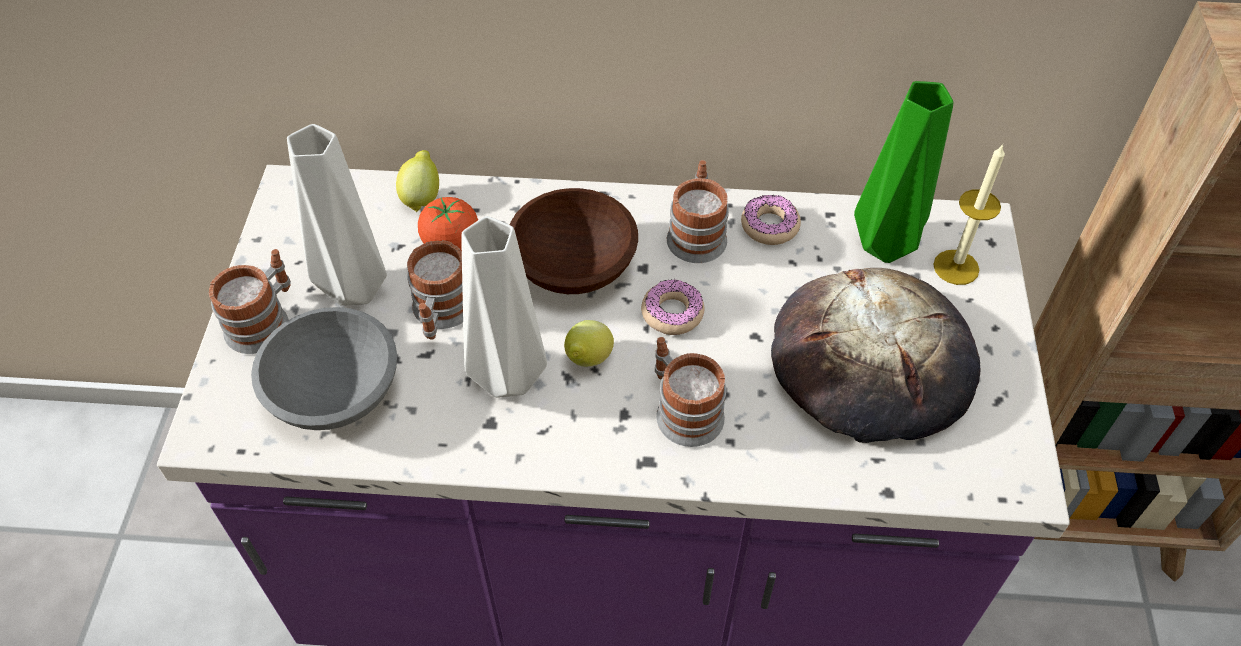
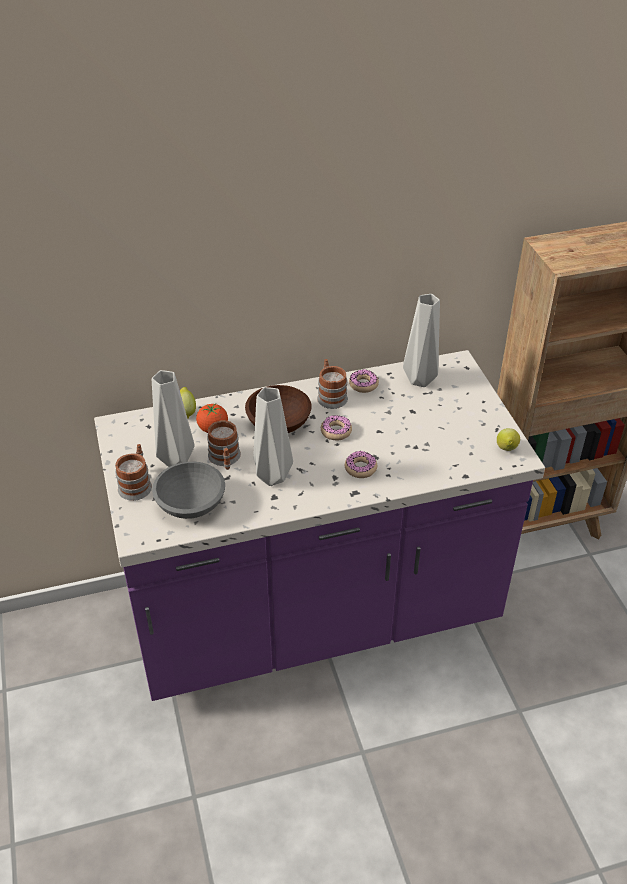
camera: 20 degrees left, 10 degrees down
(588, 360) = (306, 460): lemon -> lemon (506, 449)
(683, 409) = (360, 468): mug -> donut
(872, 363) = (436, 428): bread -> none
(888, 244) = (421, 379): green vase -> grey vase
(956, 267) = (456, 381): candle -> none

